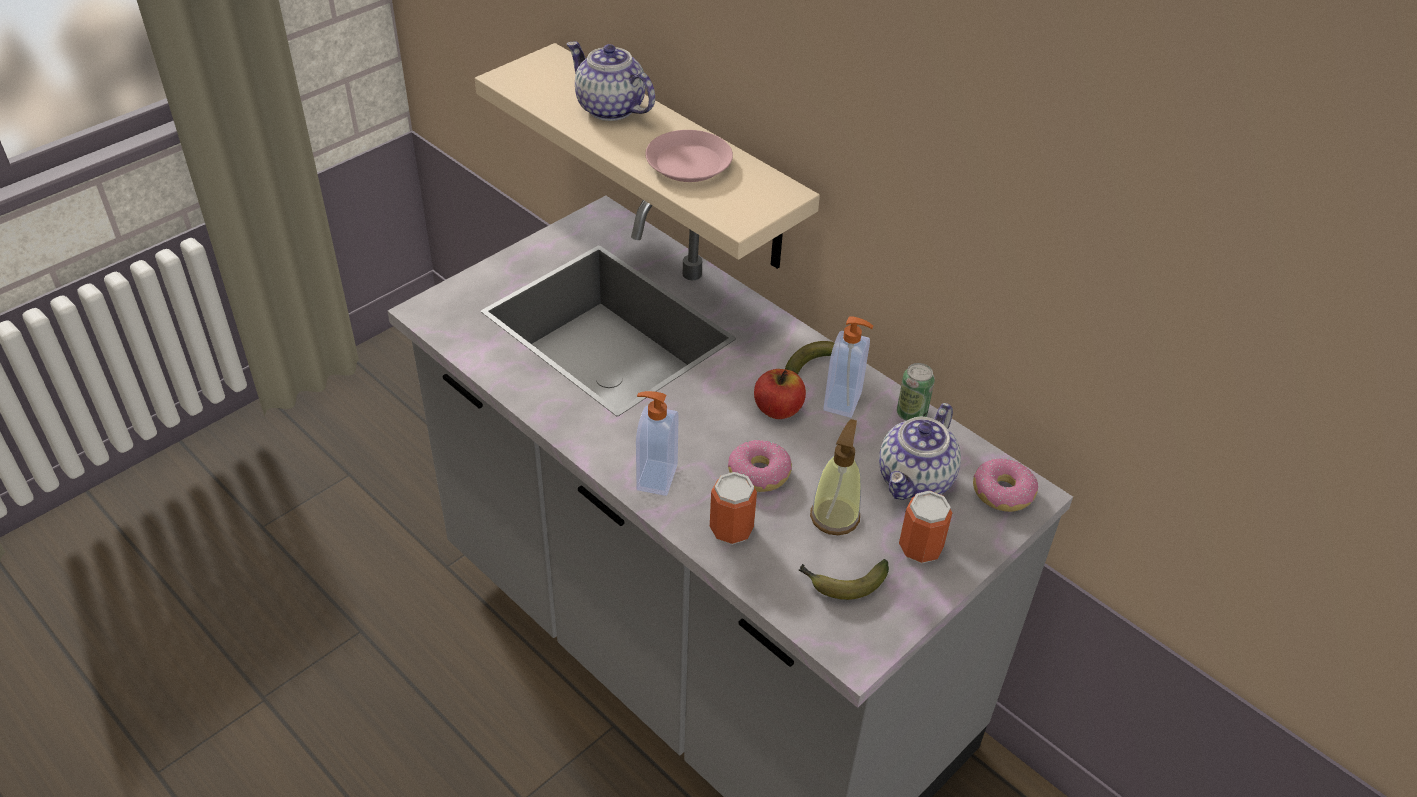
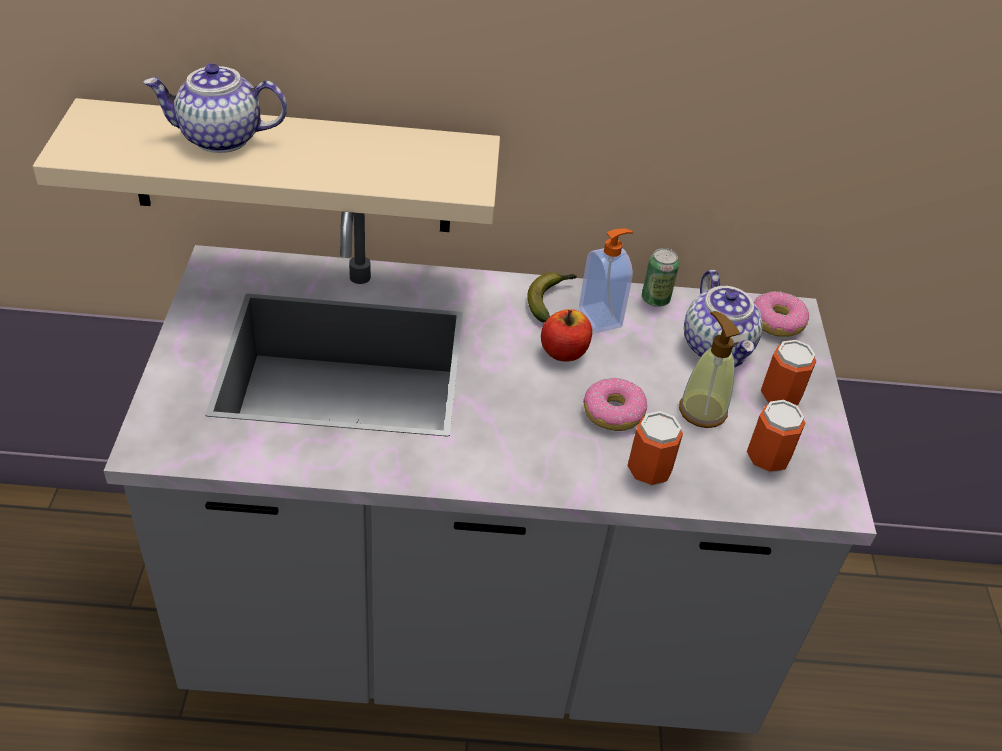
camera: 45 degrees left, 0 degrees up
(655, 477) = (543, 467): soap dispenser -> none
(688, 163) = (361, 157): pink plate -> none
(842, 583) = (767, 458): banana -> can

